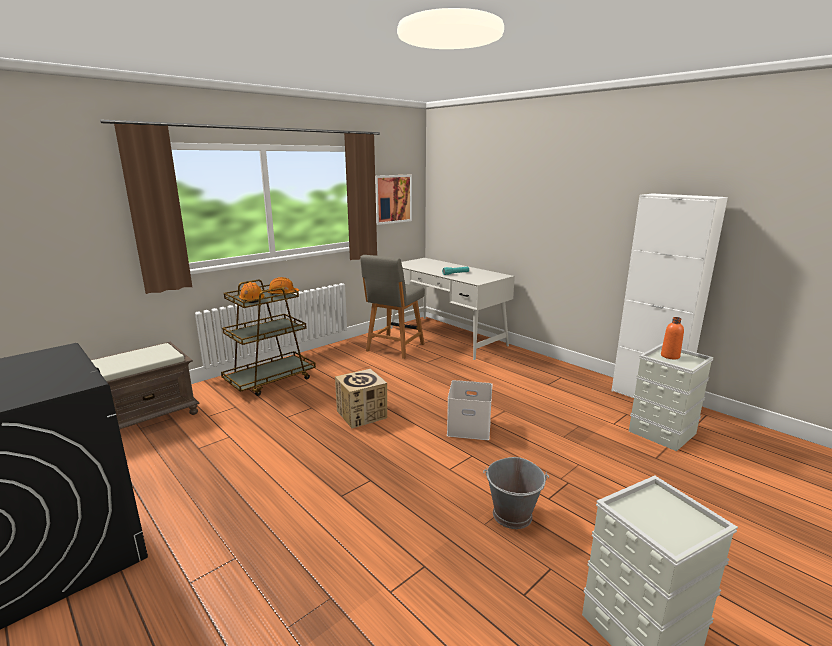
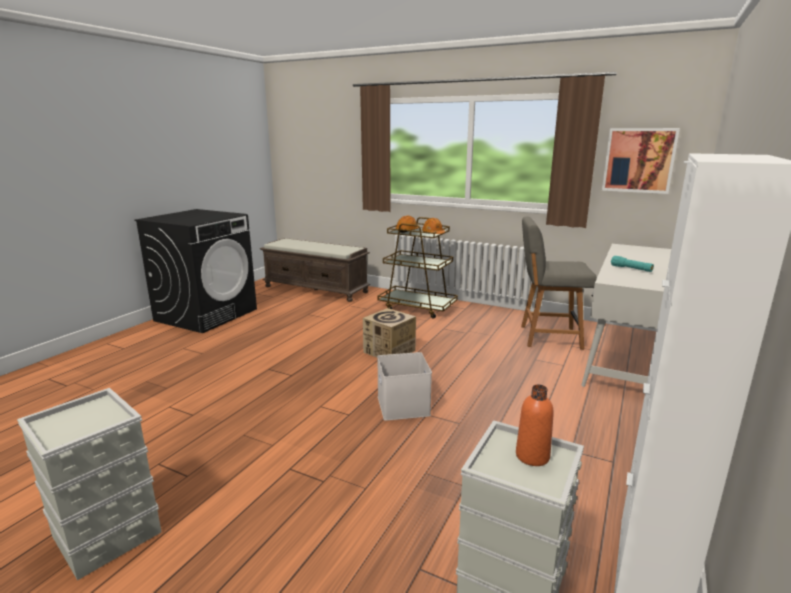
camera: 70 degrees right, 0 degrees up
(513, 515) = (258, 448): grey bucket -> none

